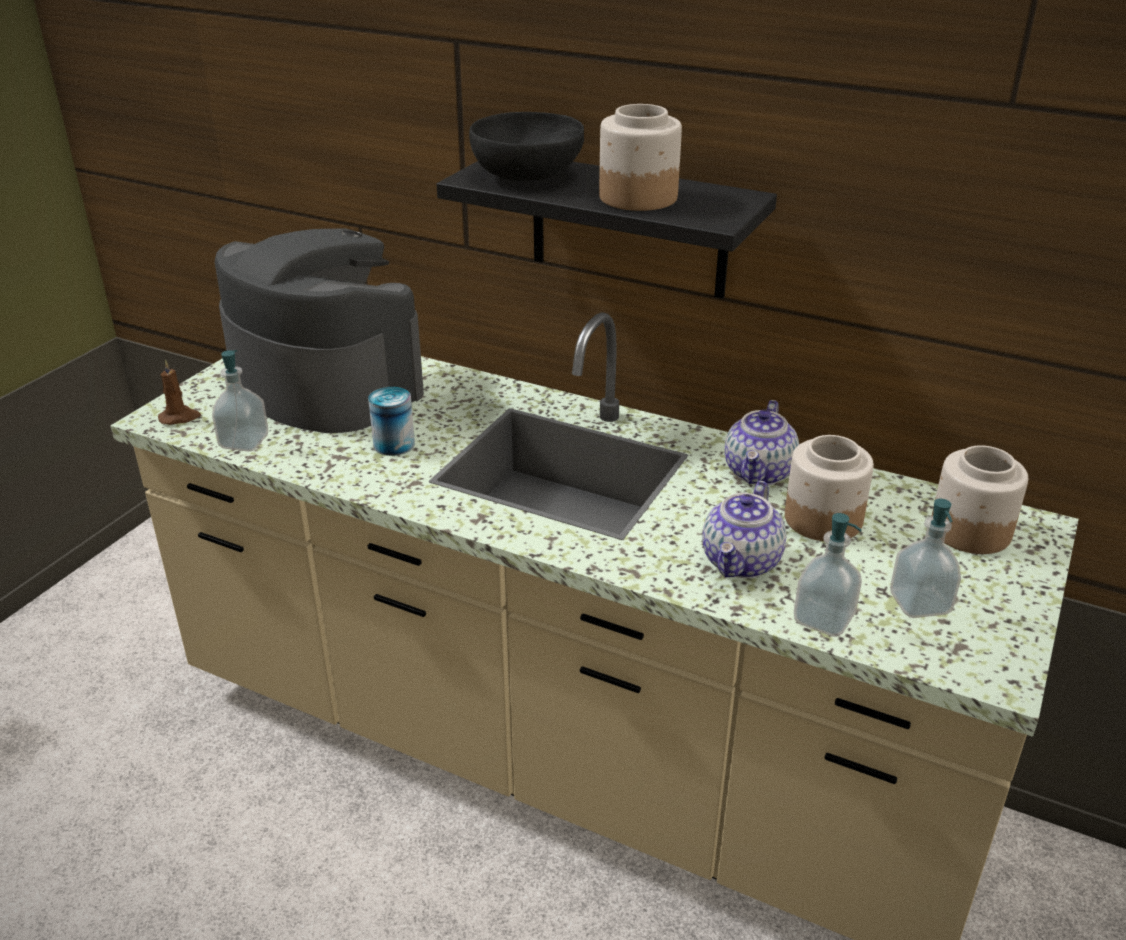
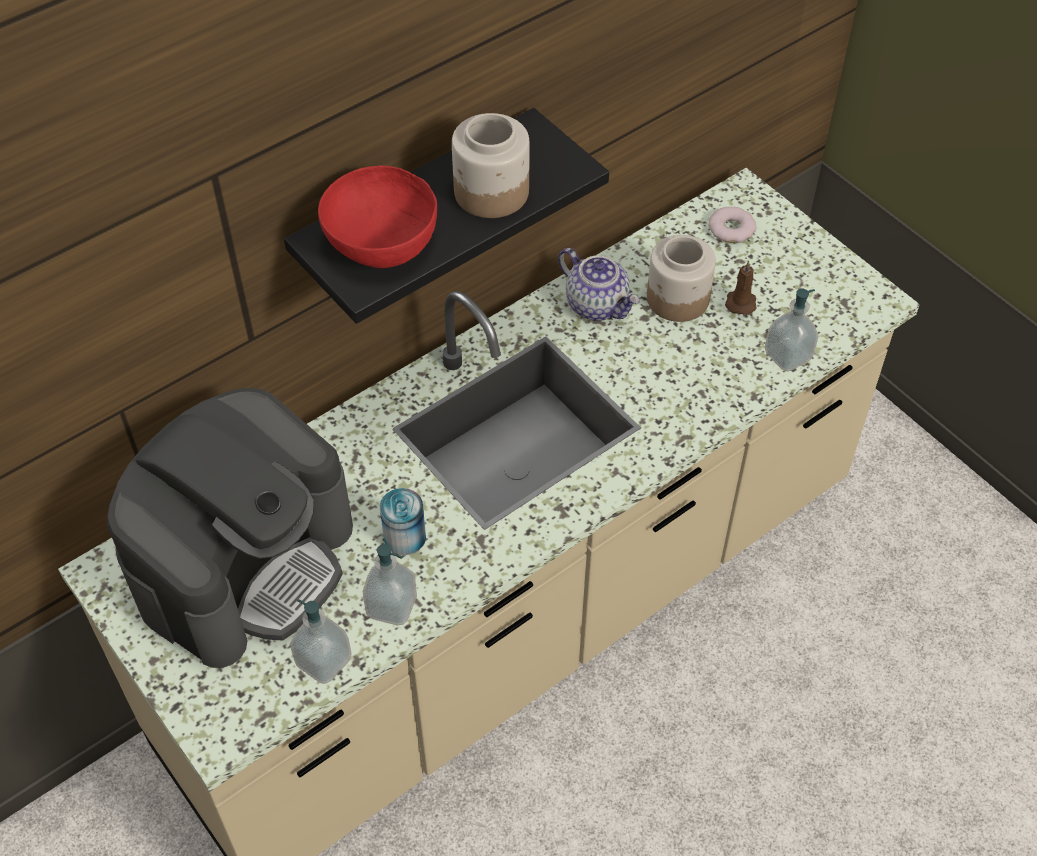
camera: 65 degrees left, 20 degrees up
(180, 417) = (233, 712): brown candle -> brown candle (740, 302)
(325, 385) = (246, 564): coffee machine -> coffee machine turned 150 degrees clockwise
(528, 175) = (380, 242): black bowl -> red bowl
(742, 562) = (705, 369): teapot -> none
(919, 603) = (795, 298): soap dispenser -> soap dispenser (391, 606)
(969, 530) = (731, 229): jar -> donut

